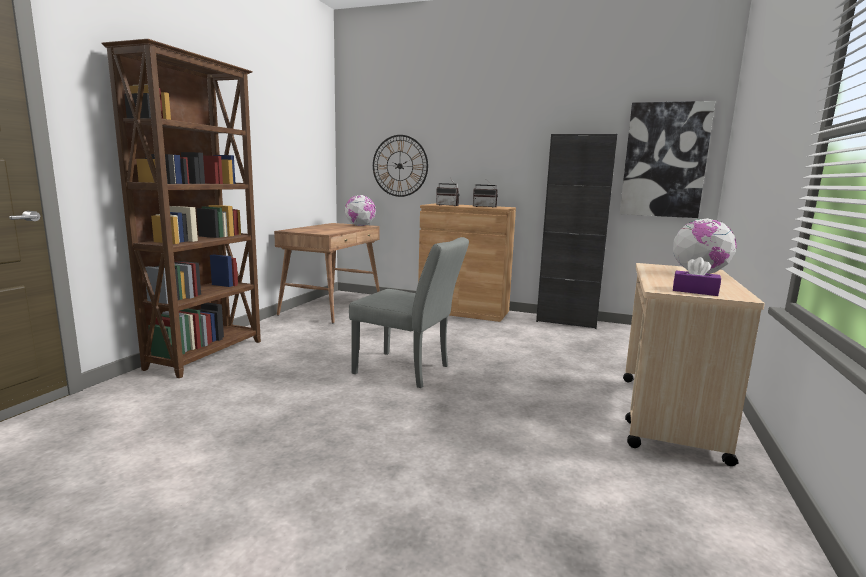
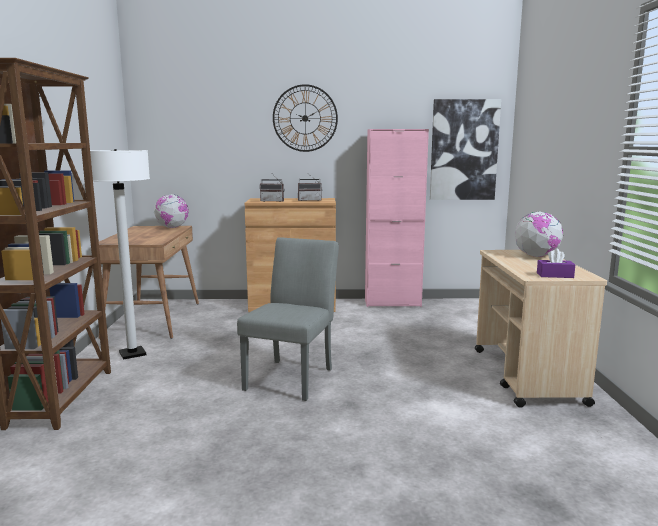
camera: 20 degrees left, 0 degrees up
(290, 330) = (132, 354): none -> white floor lamp
(400, 166) = (207, 160): wall clock -> wall clock (305, 118)
(408, 371) = (293, 376): grey chair -> grey chair turned 75 degrees counterclockwise
(566, 322) = (392, 303): black cabinet -> pink cabinet

